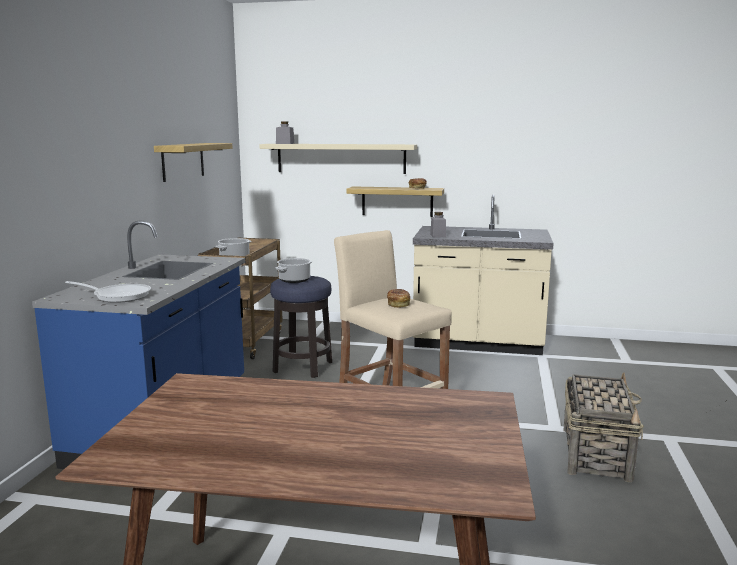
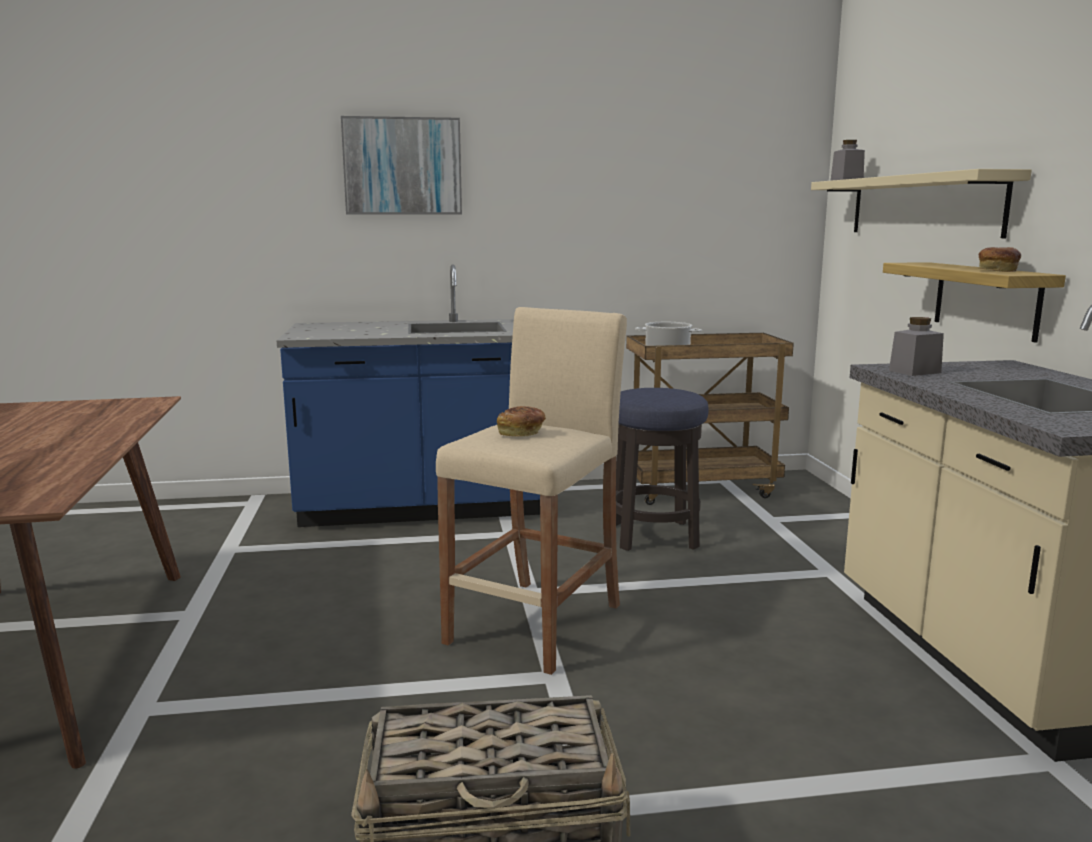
camera: 70 degrees right, 0 degrees up
(80, 140) = (402, 166): none -> picture
(118, 296) = (321, 331): frying pan -> none
(183, 161) = (629, 203): shelf -> none
(294, 280) = (652, 392): cooking pot -> none

